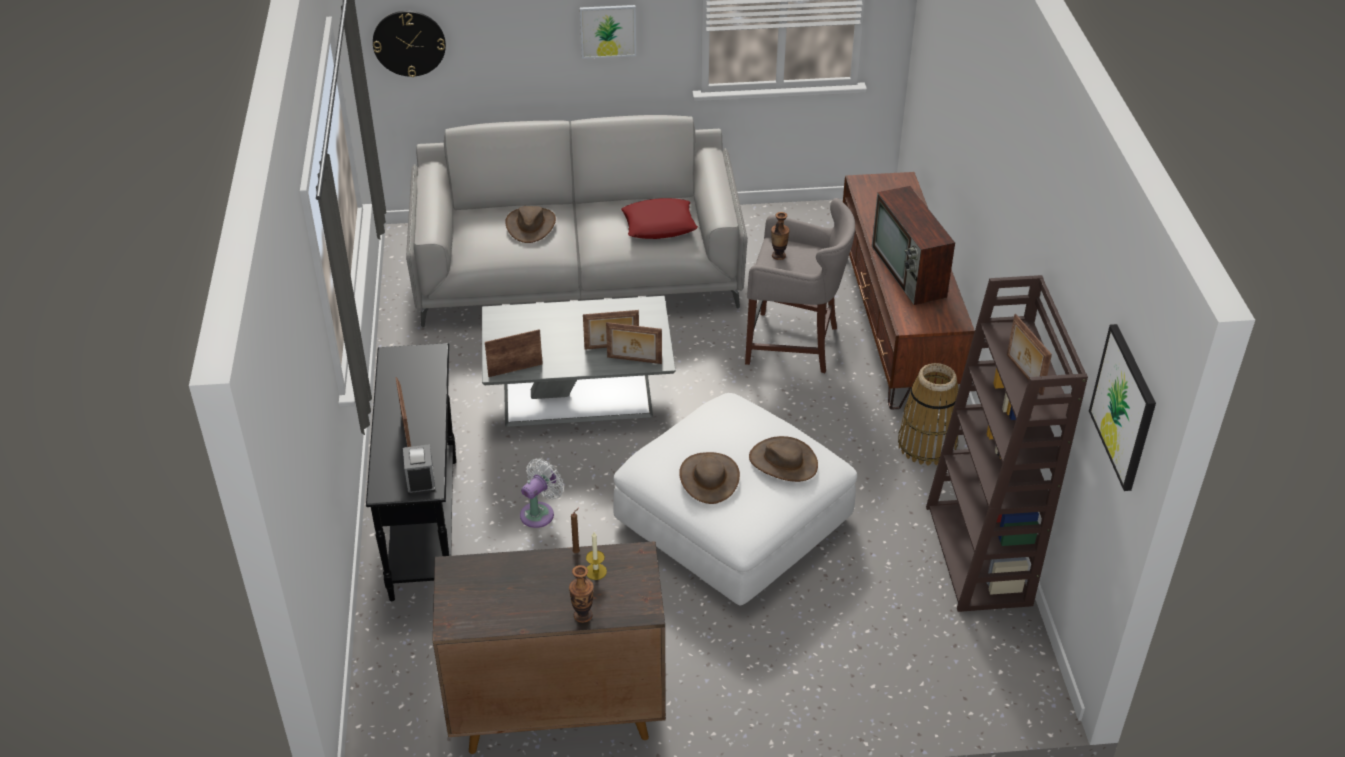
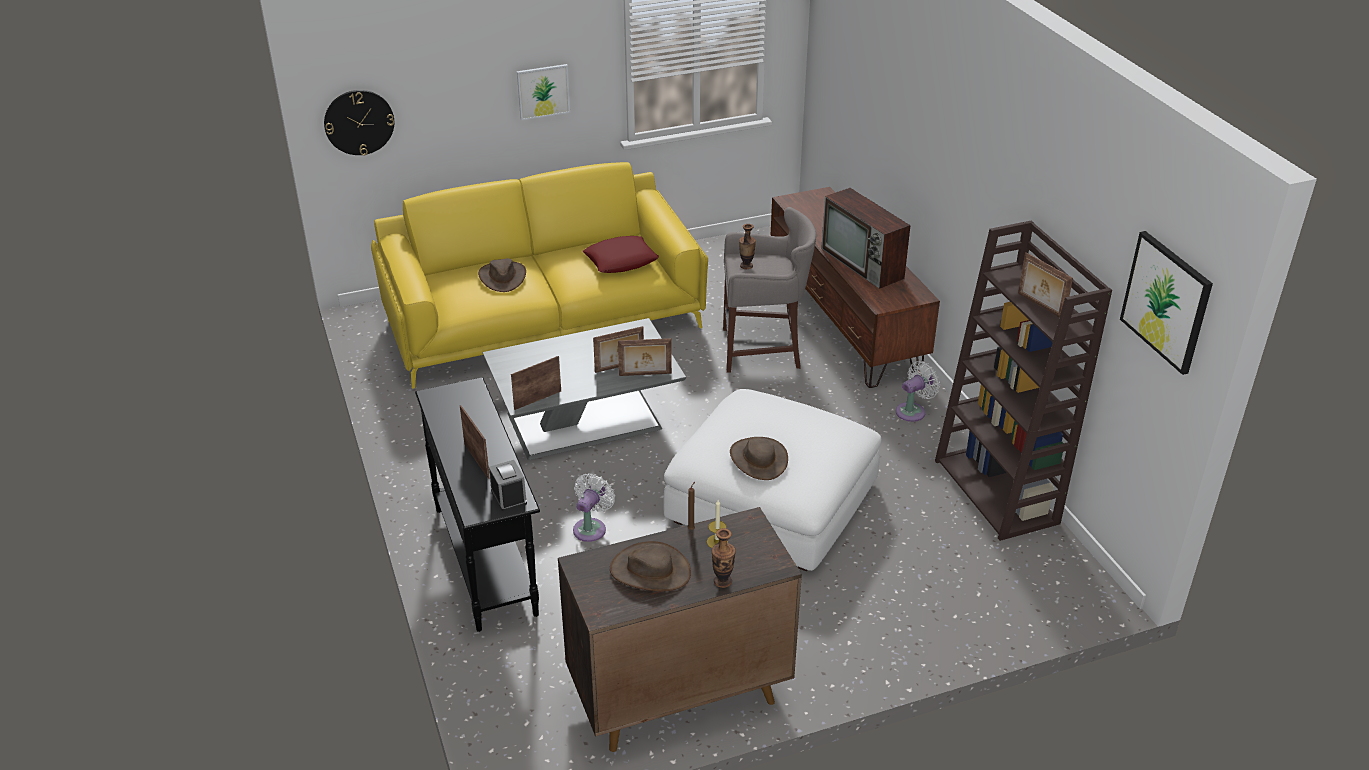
camera: 15 degrees left, 5 degrees down
(579, 272) = (544, 320): grey sofa -> yellow sofa
(783, 462) = (818, 434): brown hat -> brown hat (650, 570)
(926, 444) = (913, 411): basket -> white fan

